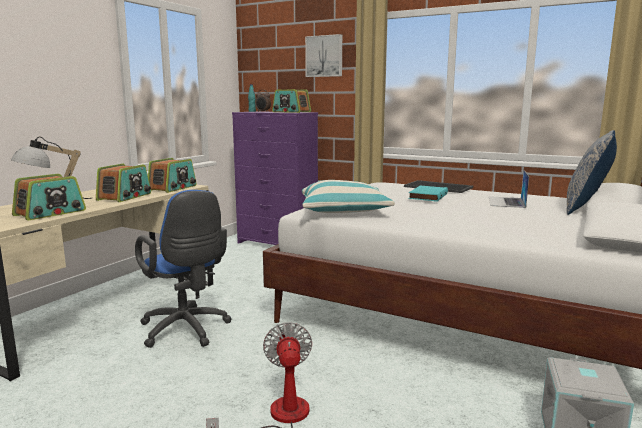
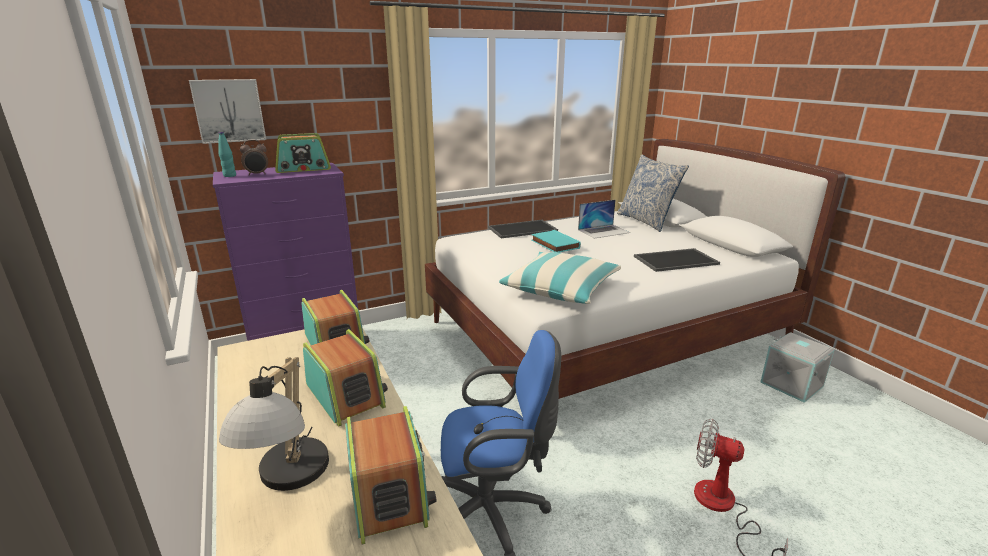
camera: 55 degrees left, 10 degrees up
(324, 56) = (329, 82): picture -> picture (229, 110)
(497, 226) = (675, 260): none -> tray
(506, 202) = (603, 231): laptop -> laptop turned 75 degrees counterclockwise

